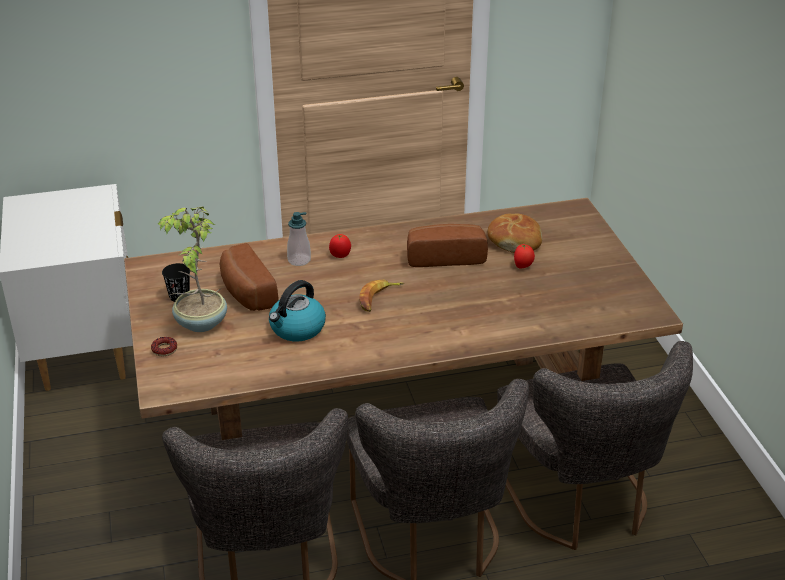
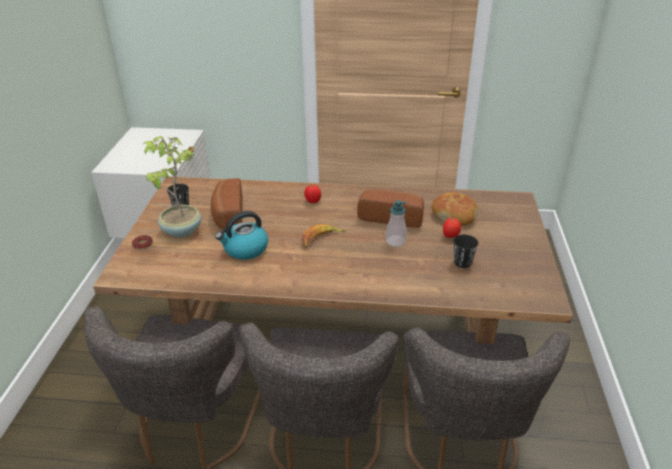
camera: 20 degrees right, 0 degrees up
(299, 260) = (281, 199): soap dispenser -> soap dispenser (395, 241)
(550, 293) = (462, 263): none -> black cup

